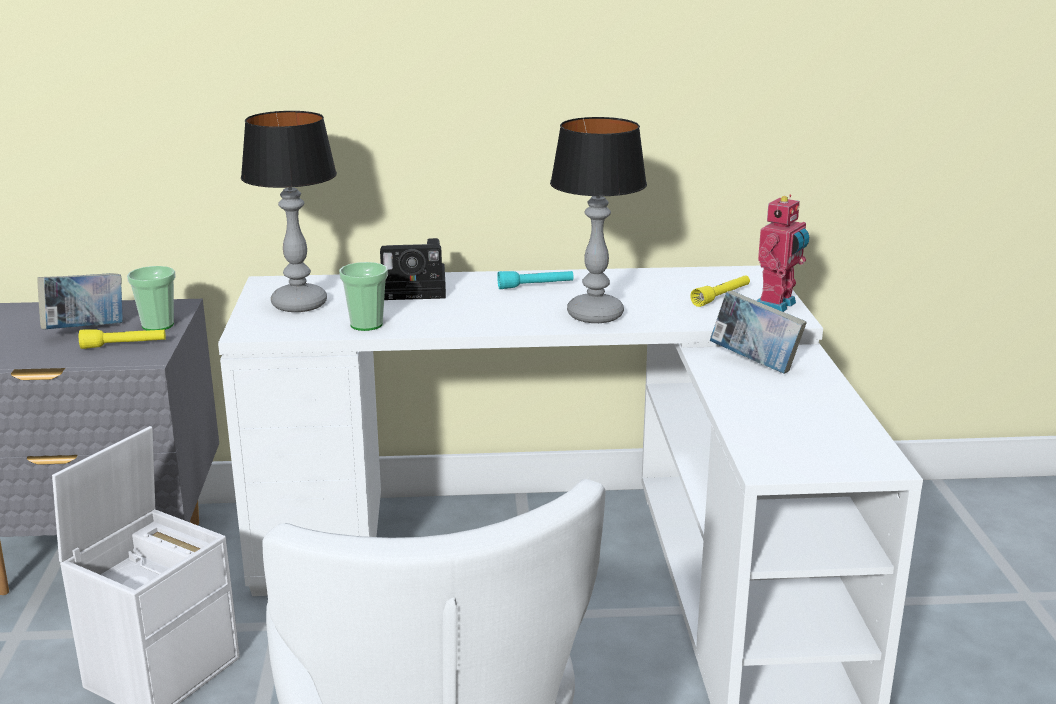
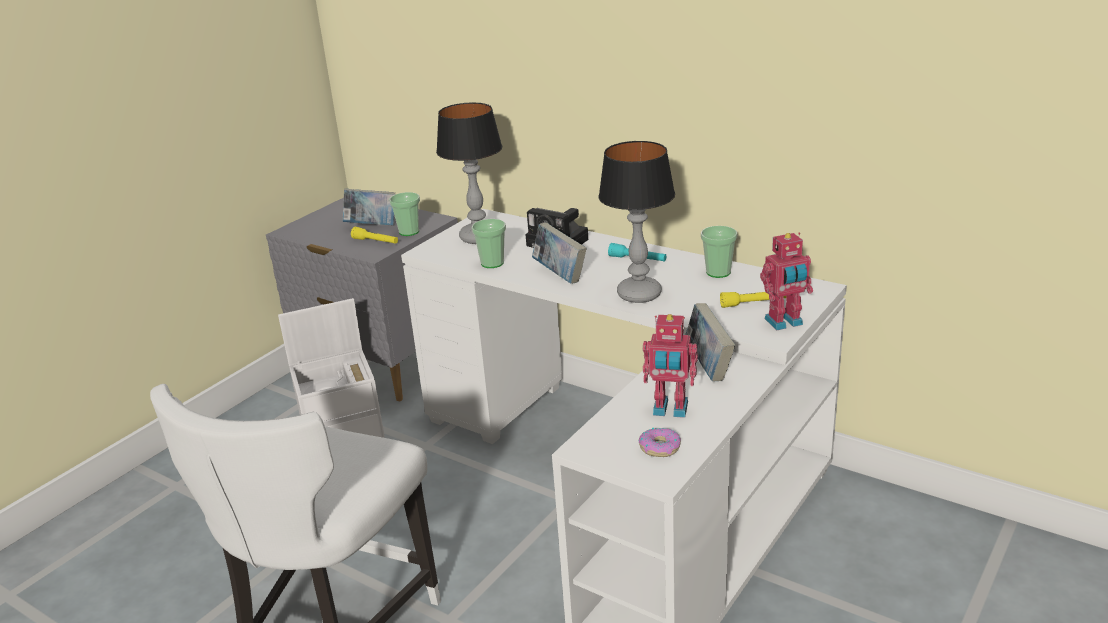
camera: 40 degrees right, 5 degrees up
(473, 317) = (560, 275): none -> book
(640, 280) = (718, 272): none -> cup
(787, 409) = (670, 410): none -> toy robot
(836, 442) = (660, 447): none -> donut

